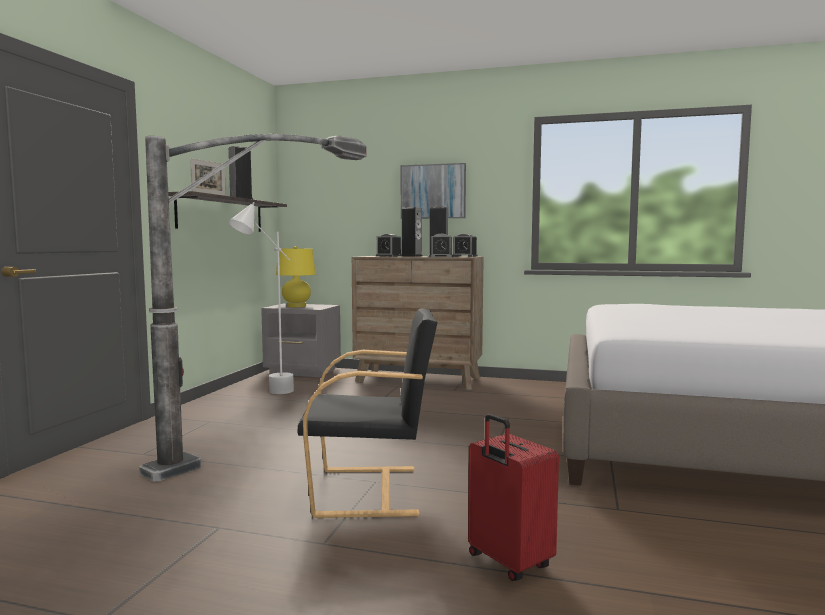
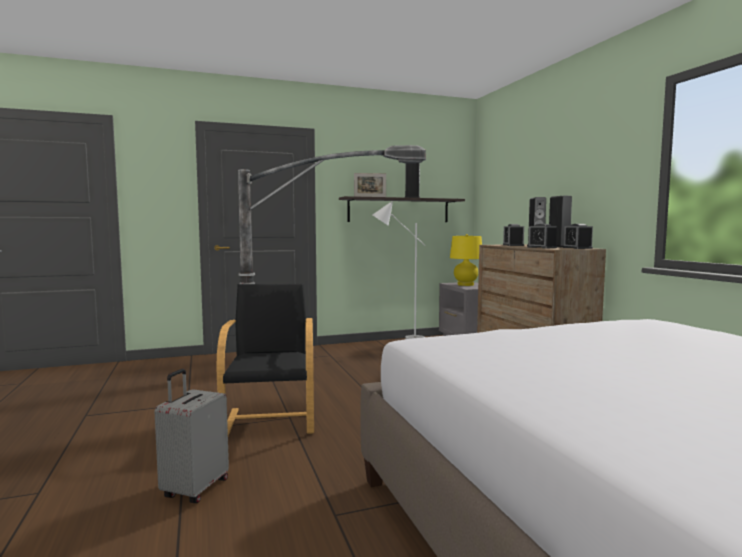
camera: 55 degrees right, 0 degrees up
(370, 491) = (271, 420): black armchair -> black armchair turned 150 degrees counterclockwise
(433, 191) = (570, 179): picture -> none
(508, 562) = (194, 489): red suitcase -> grey suitcase

